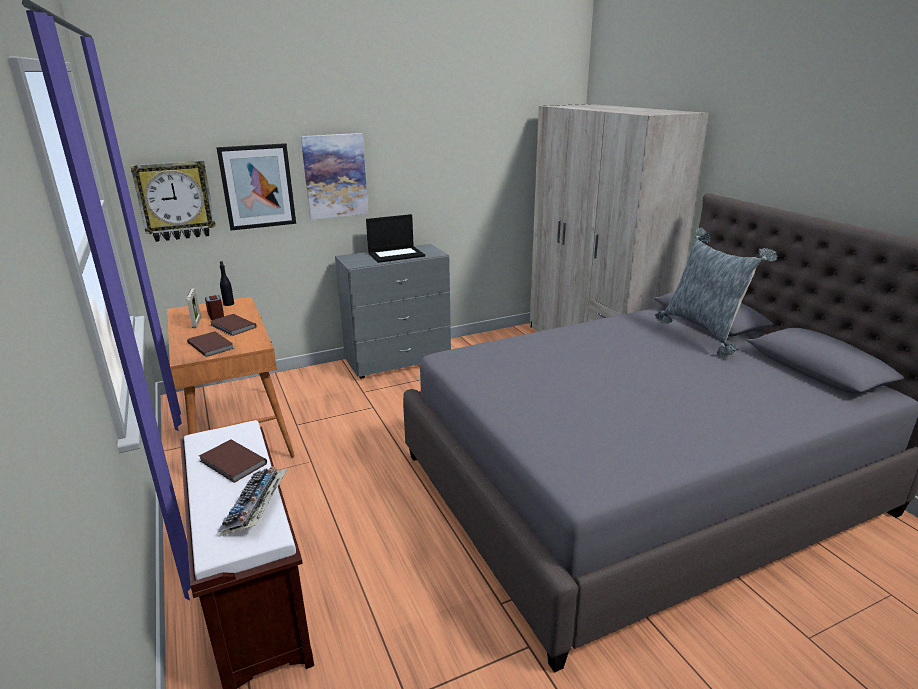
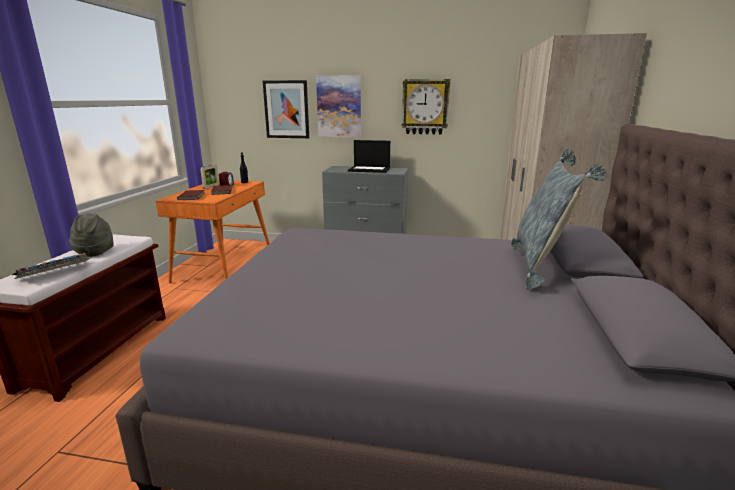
camera: 35 degrees right, 5 degrees down
(175, 201) = (238, 114): wall clock -> wall clock (425, 107)
(232, 463) = (95, 251): brown book -> grey hat

